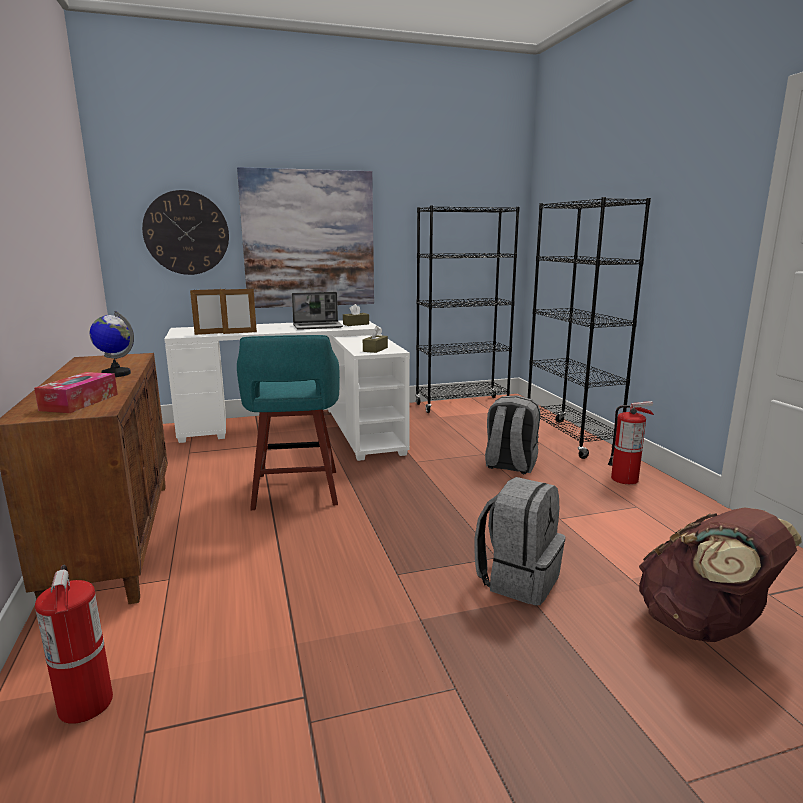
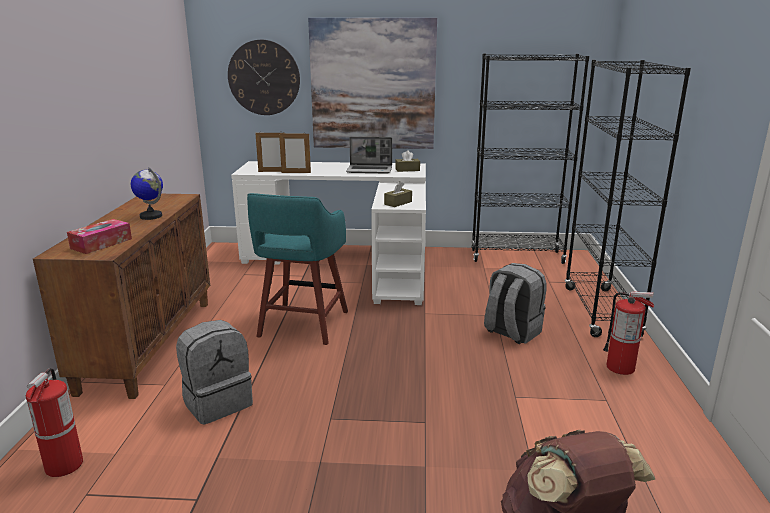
camera: 20 degrees right, 5 degrees up
(518, 579) = (428, 447): grey backpack -> grey backpack (217, 402)

